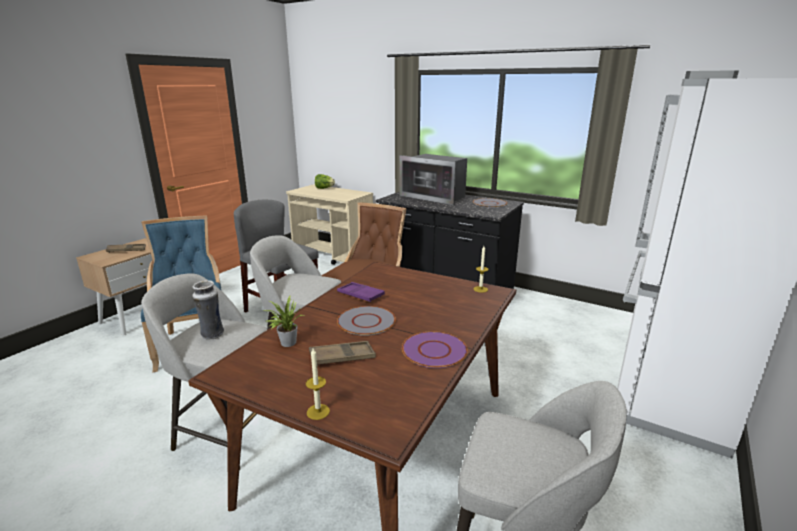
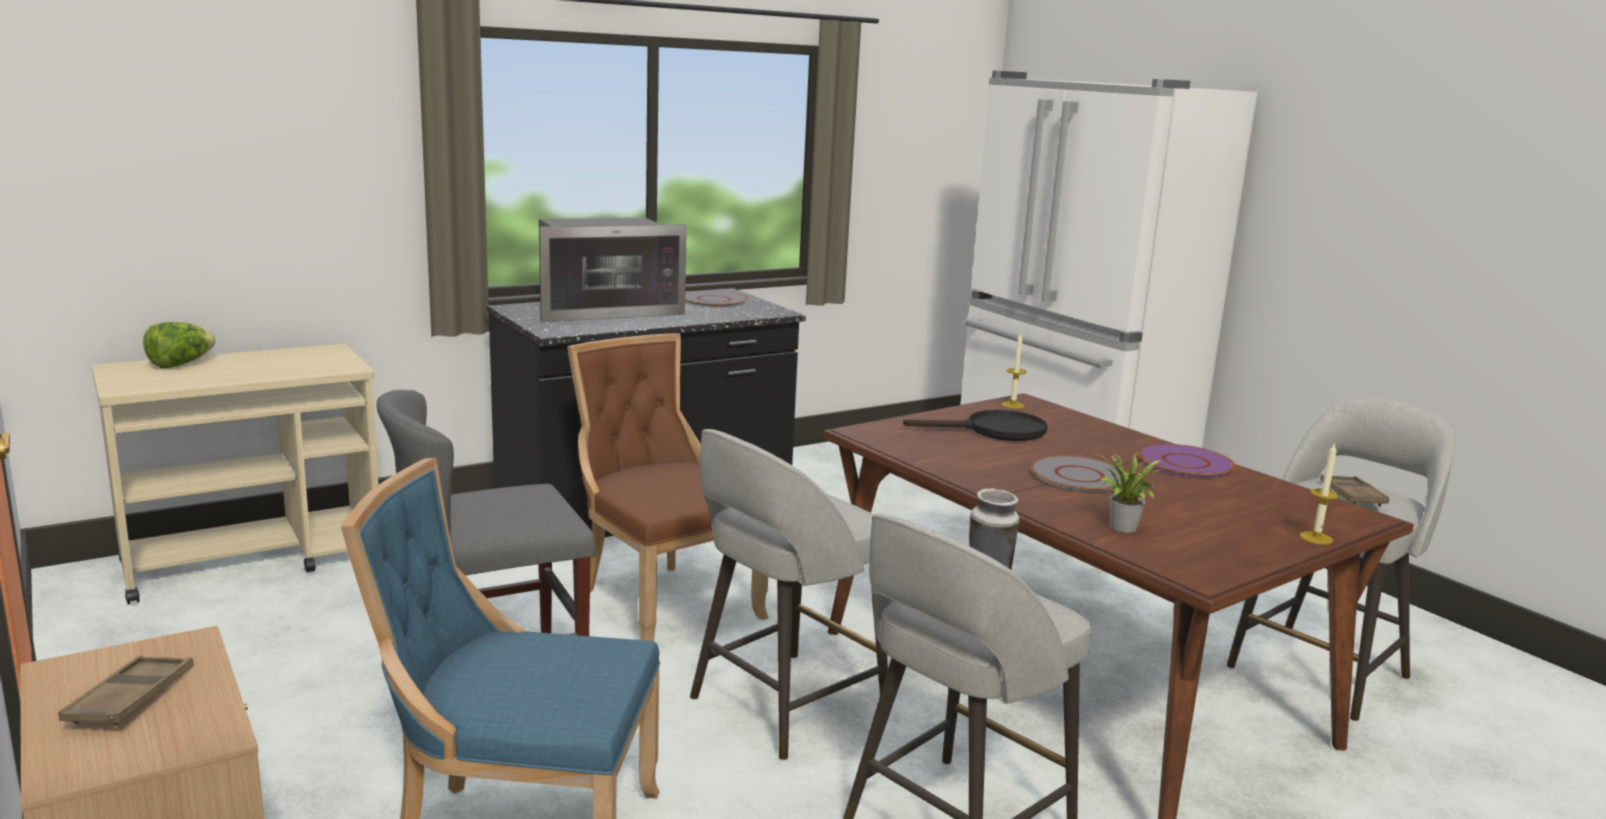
camera: 65 degrees left, 5 degrees down
(342, 357) = (1183, 506): brown tray -> brown tray (1352, 496)
(360, 295) = (975, 462): purple tray -> none
(421, 292) = (994, 431): none -> black frying pan

